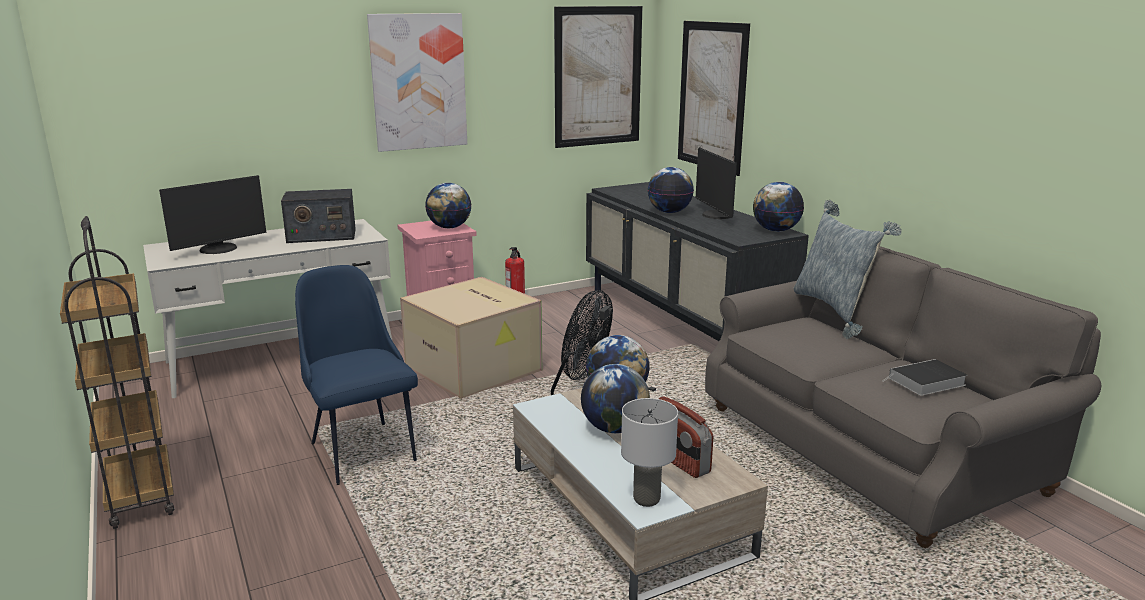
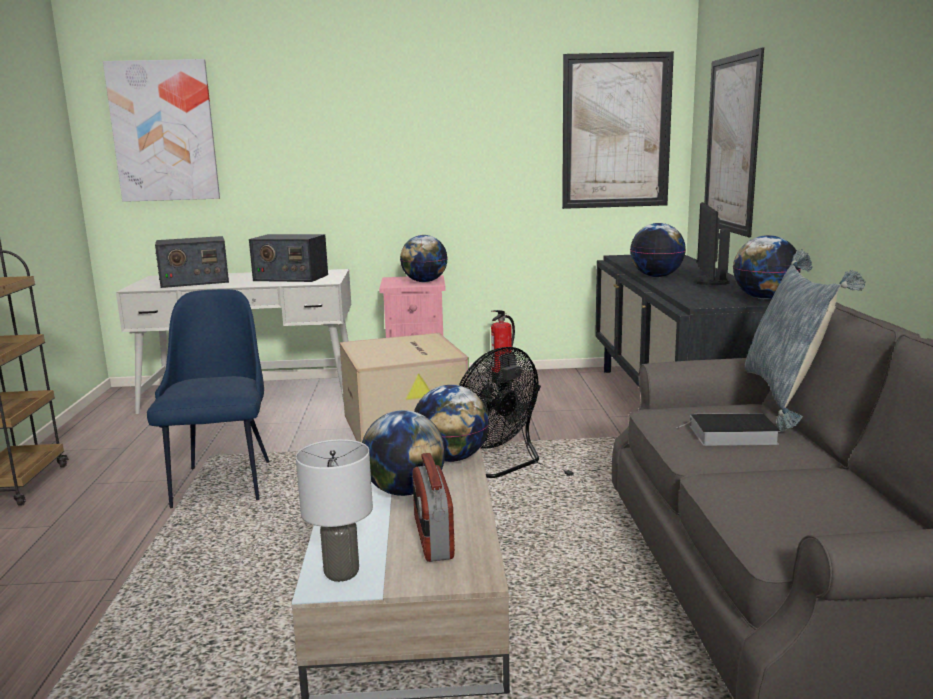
camera: 25 degrees right, 5 degrees down
(219, 249) = (194, 282): monitor -> radio
(418, 82) = (409, 133): picture -> picture (164, 131)
(925, 382) = (836, 497): book -> book (730, 435)

